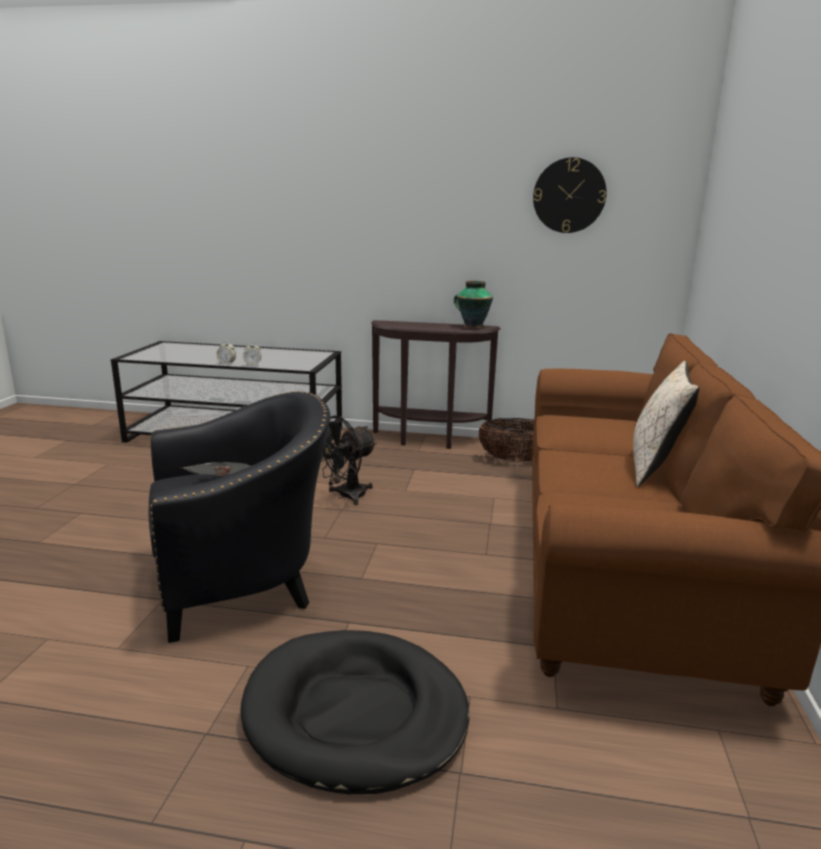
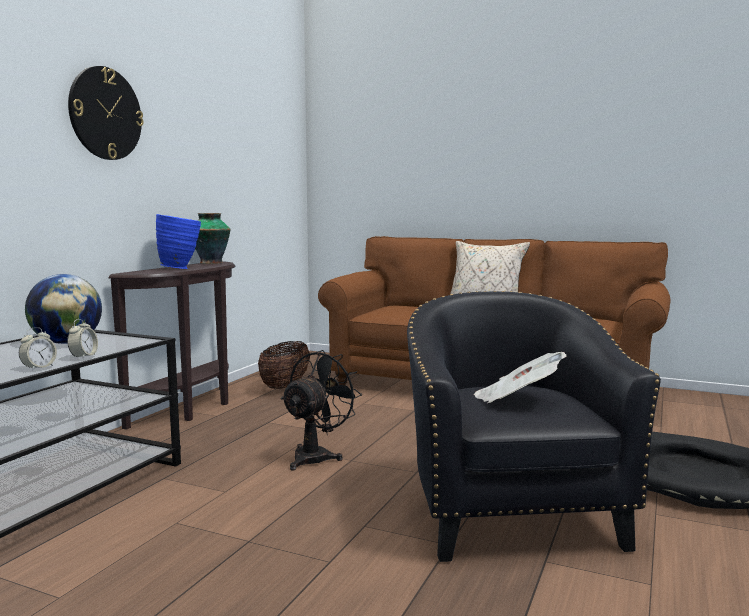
camera: 75 degrees left, 10 degrees down
(293, 357) = (66, 342): none -> globe
(346, 496) = (317, 456): black fan -> black fan turned 120 degrees counterclockwise
(419, 326) = (181, 268): none -> blue vase
(569, 195) = (246, 129): wall clock -> wall clock (105, 113)

